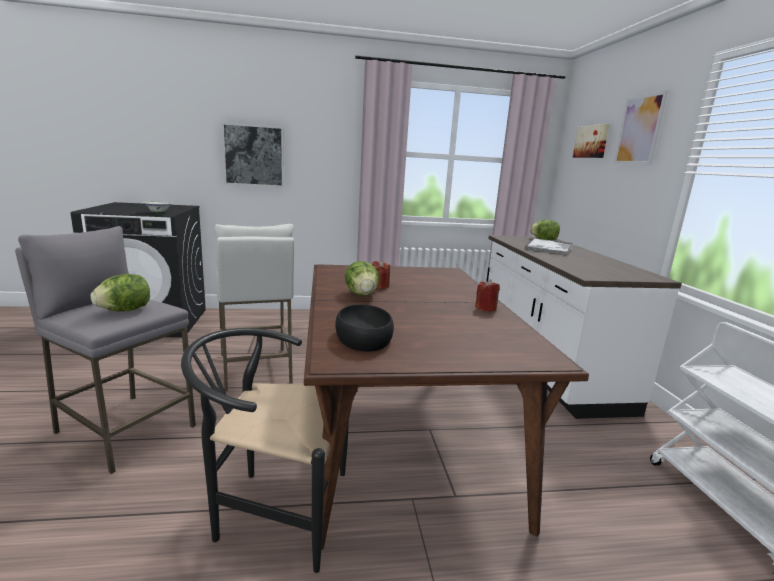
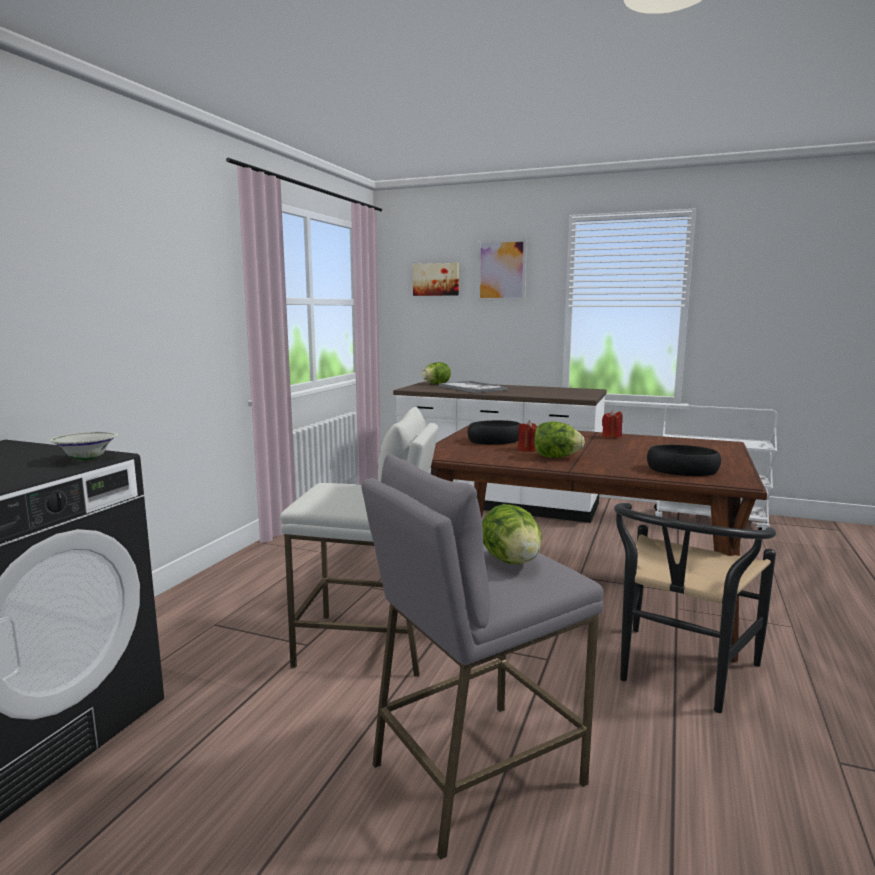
camera: 60 degrees left, 5 degrees down
(254, 155) = (94, 319): picture -> none
(399, 276) = (494, 440): none -> black bowl

